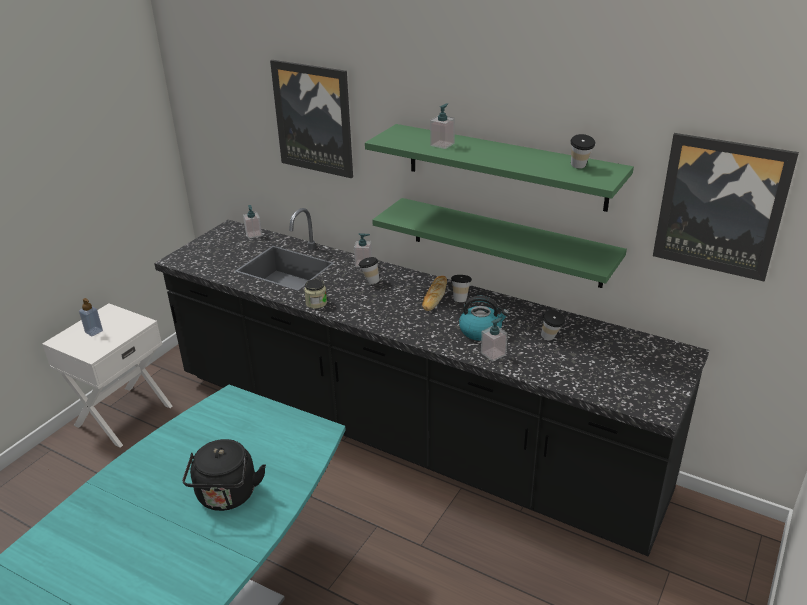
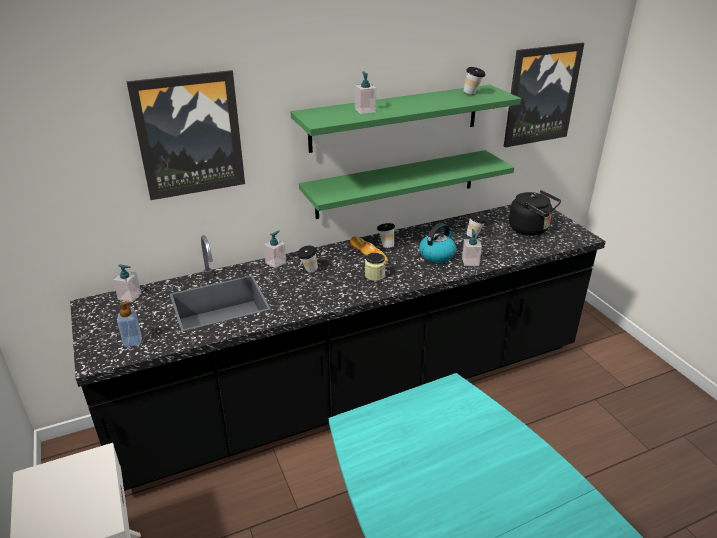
camera: 55 degrees left, 0 degrees up
(94, 331) = (58, 506): soap dispenser -> soap dispenser (132, 341)
(227, 497) = (497, 478): black kettle -> black kettle (531, 229)
(316, 303) = (305, 307): jar -> jar (375, 275)

